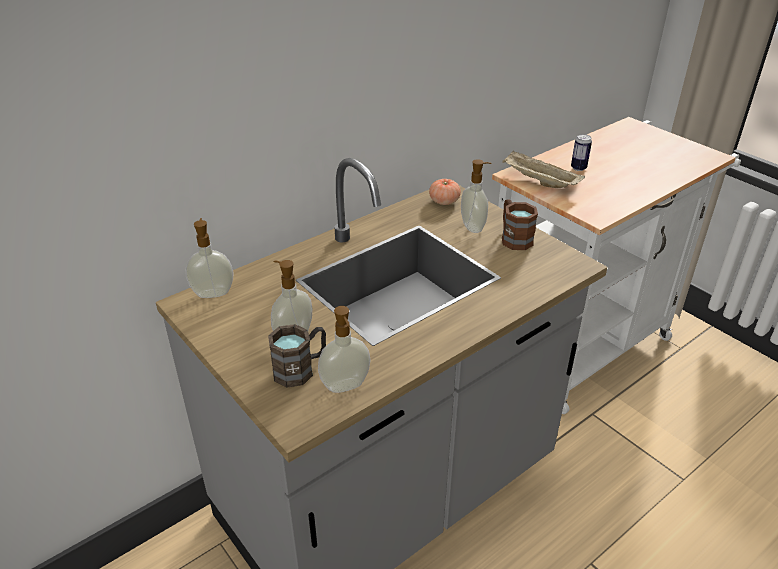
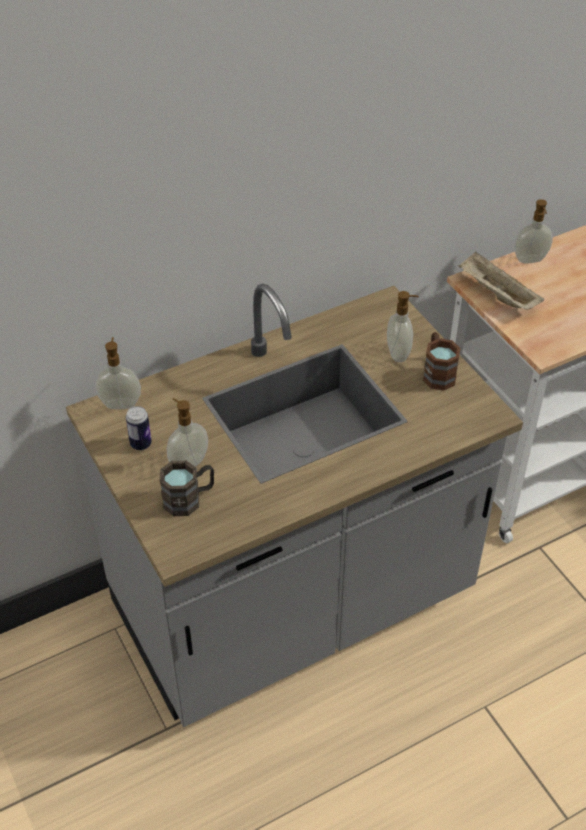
camera: 10 degrees right, 10 degrees up
(346, 386) = (226, 522): soap dispenser -> soap dispenser (530, 260)
(444, 201) = (378, 315): tomato -> none
(578, 168) = (549, 279): can -> can (141, 444)

